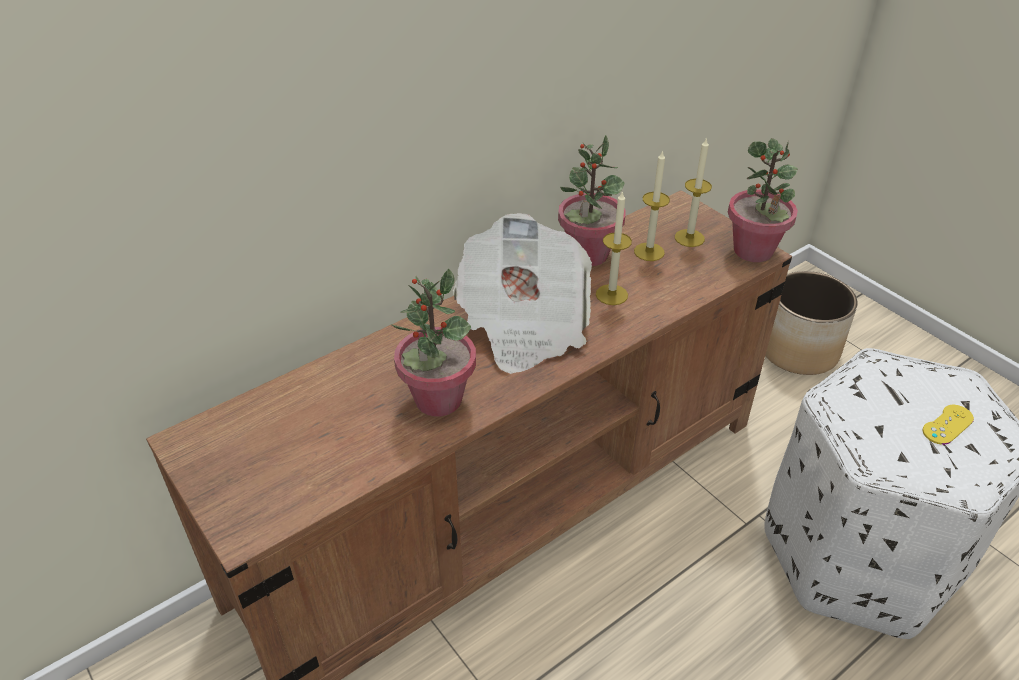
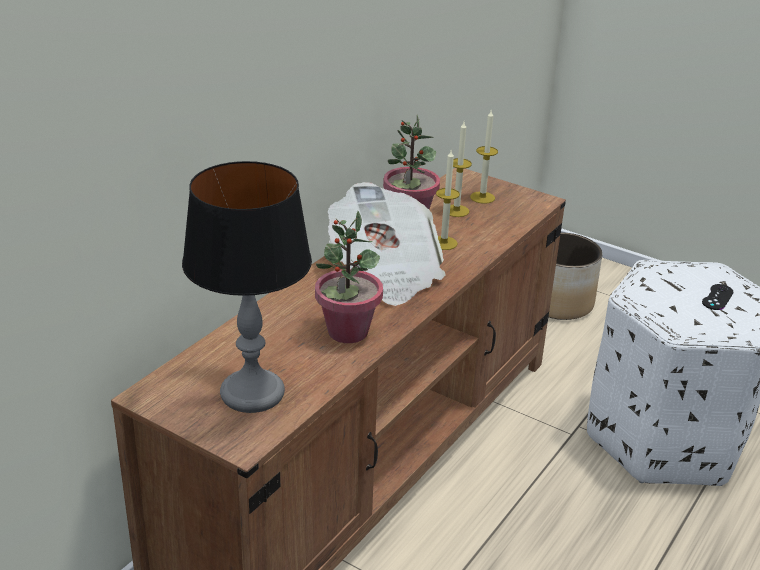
camera: 20 degrees left, 10 degrees down
(291, 463) = (253, 393): none -> table lamp
(753, 251) = (535, 199): potted plant -> none
(947, 424) = (717, 297): yellow game controller -> black game controller

